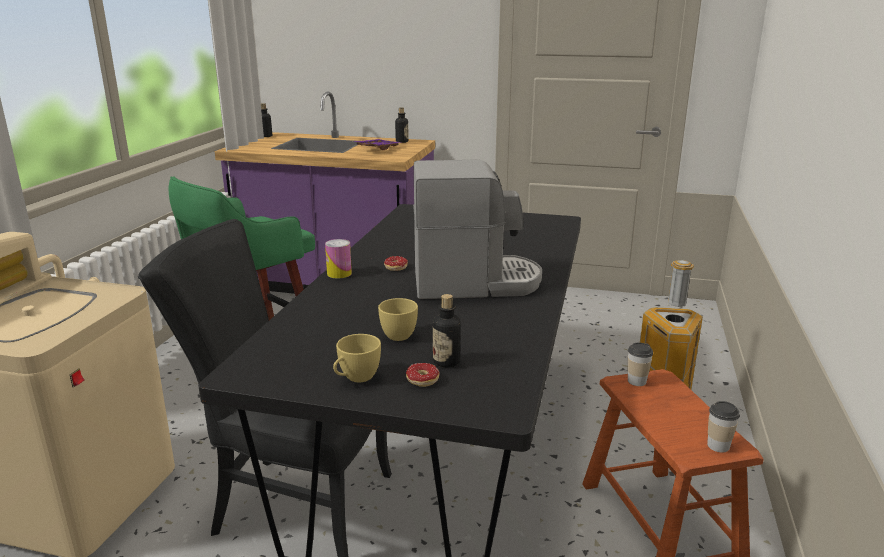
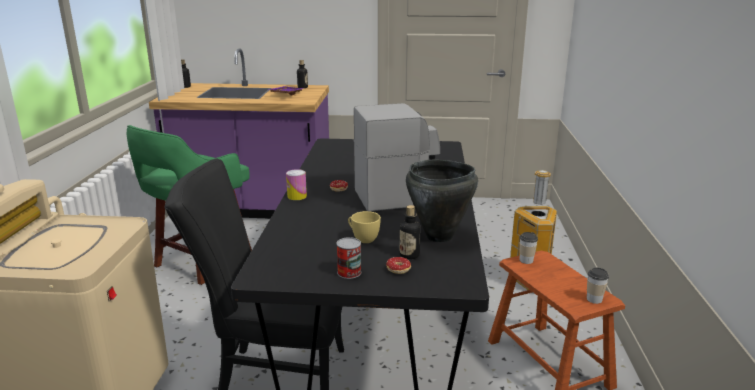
camera: 10 degrees left, 0 degrees up
(356, 378) = (349, 272): yellow cup -> can
(498, 340) = (439, 236): none -> black cooking pot

